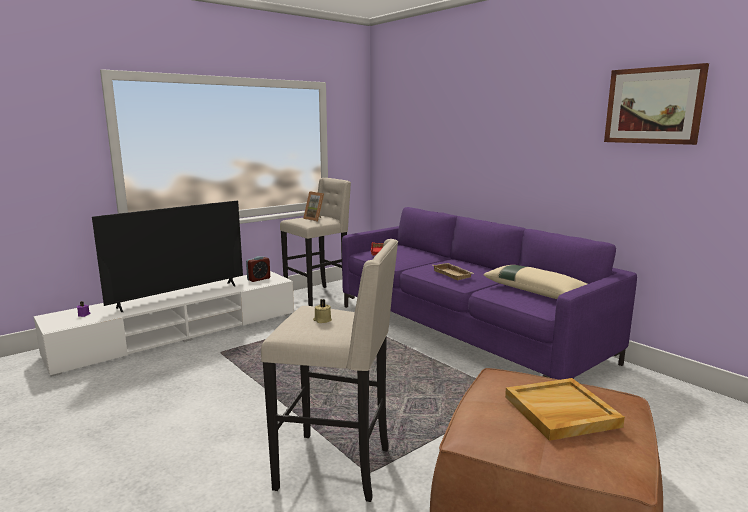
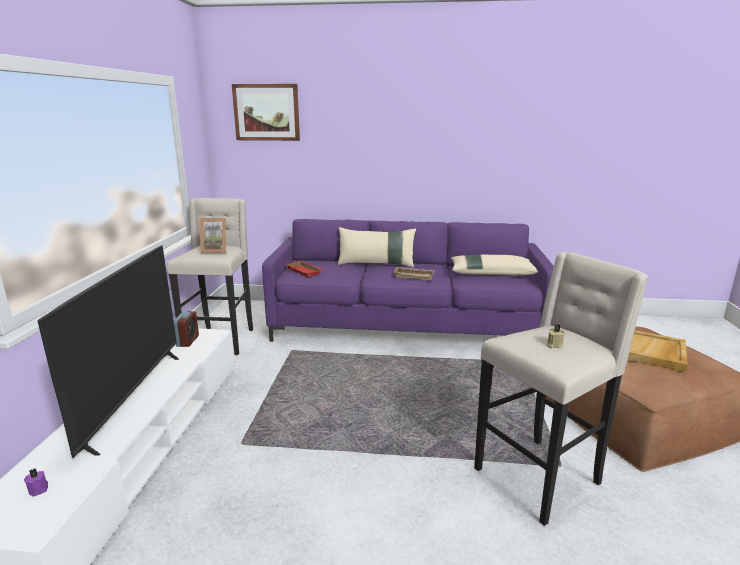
camera: 45 degrees left, 5 degrees up
(448, 259) = (376, 264): none -> beige pillow
(653, 105) = (539, 114): picture -> picture (266, 112)

